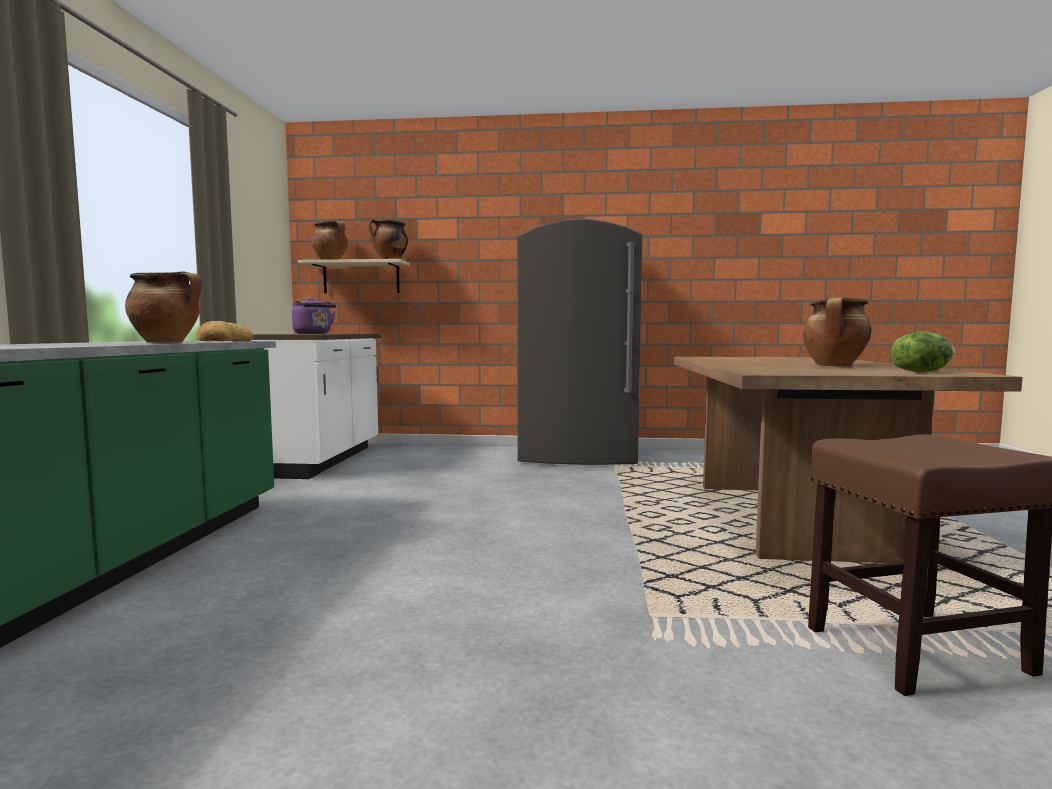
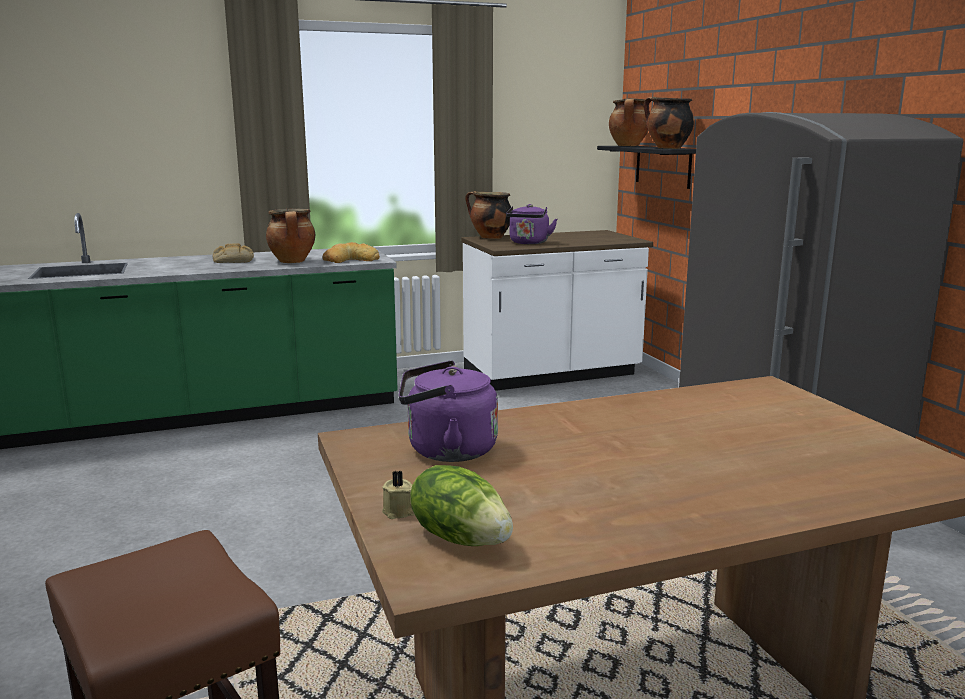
camera: 65 degrees right, 10 degrees up
(73, 344) = (233, 261): none -> bread
(361, 278) = (663, 166): beige shelf -> black shelf
(786, 369) = (446, 450): none -> purple kettle
(834, 366) = (578, 480): cooking pot -> cooking pot (490, 238)
(890, 373) = (400, 512): none -> beige candle

